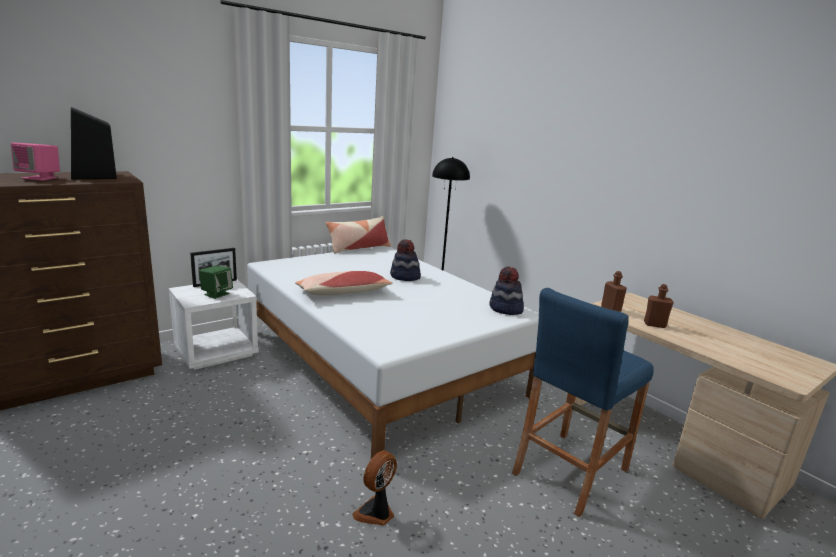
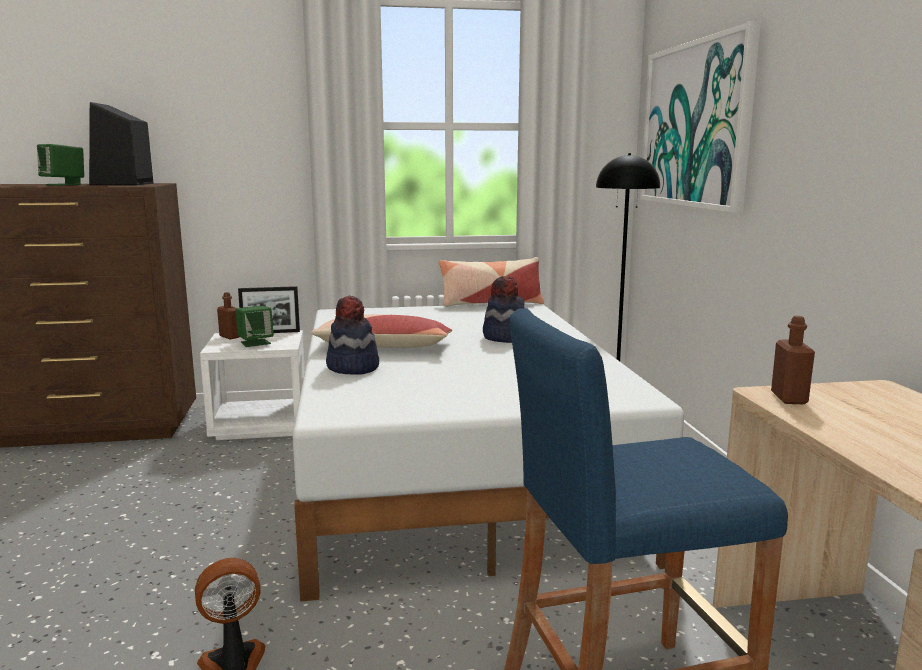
camera: 30 degrees right, 5 degrees down
(40, 178) = (64, 184): pink speaker -> green speaker
(489, 142) = (695, 125): none -> picture
(505, 309) = (614, 391): hat -> hat (352, 368)
(654, 325) = (860, 431): brown bottle -> brown bottle (230, 337)

